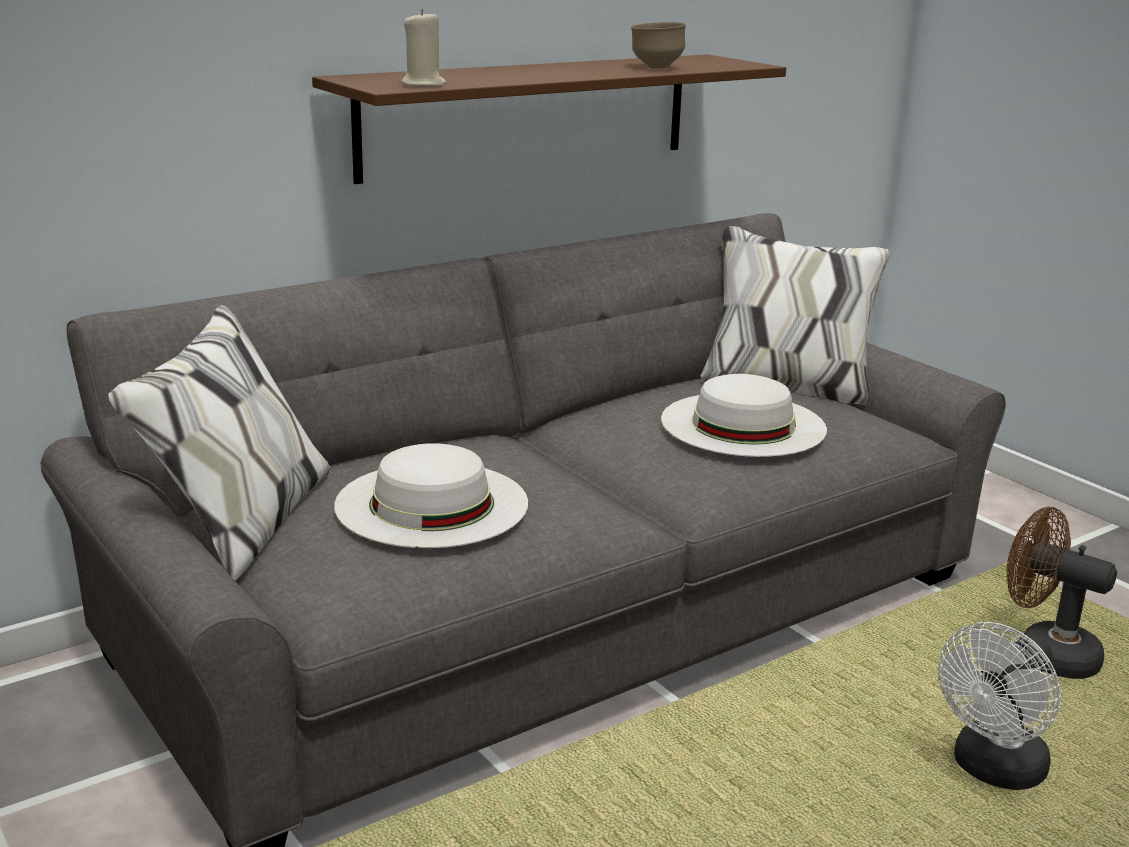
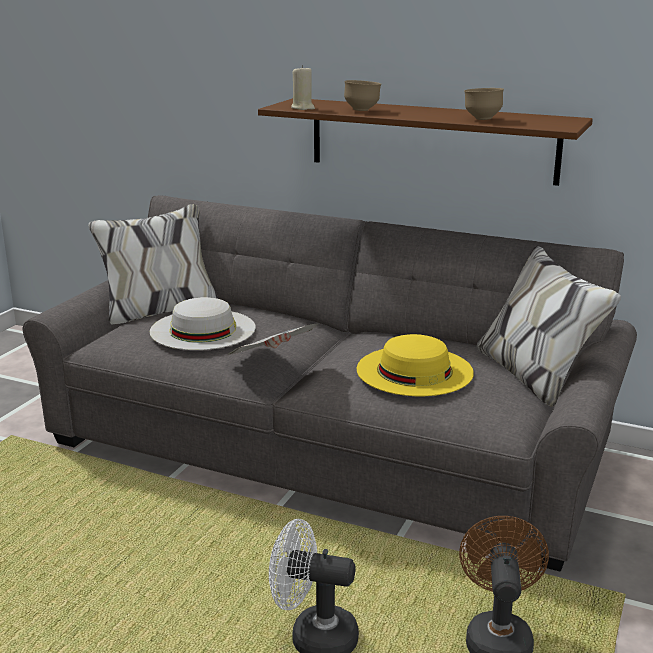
camera: 60 degrees right, 0 degrees up
(500, 77) = (362, 110): none -> brown bowl
(612, 493) = (272, 363): none -> newspaper
(743, 424) = (414, 370): white hat -> yellow hat

